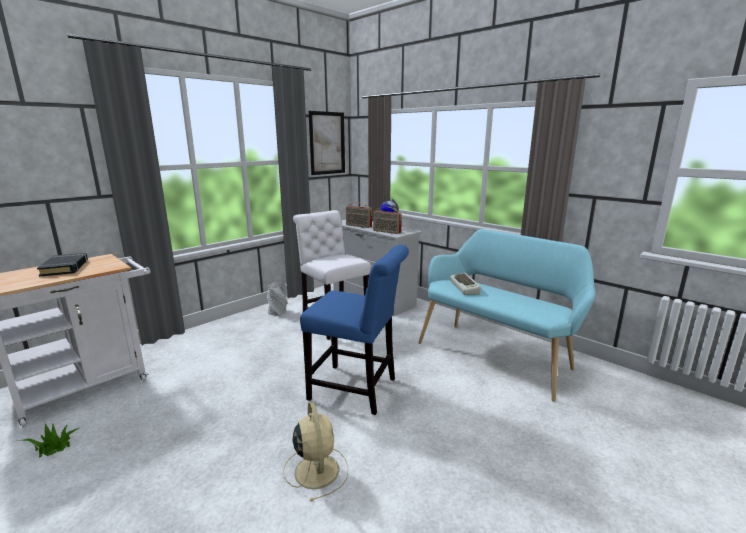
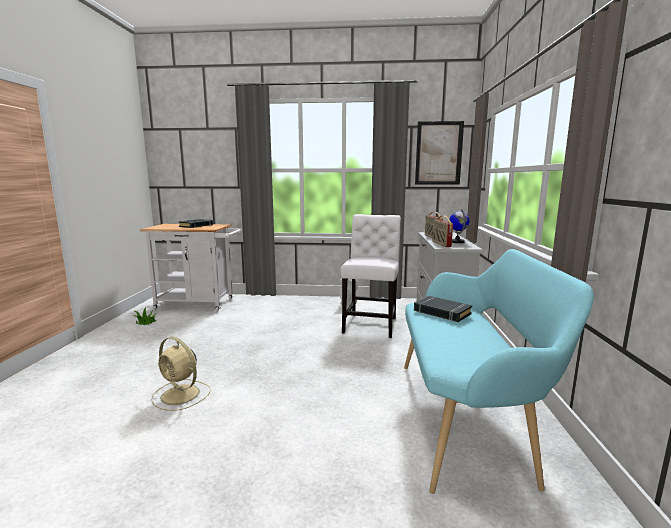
camera: 50 degrees right, 5 degrees down
(316, 469) = (181, 395): beige fan -> beige fan turned 90 degrees clockwise
(357, 390) = (290, 371): blue chair -> none
(465, 287) = (441, 312): keyboard -> black book

